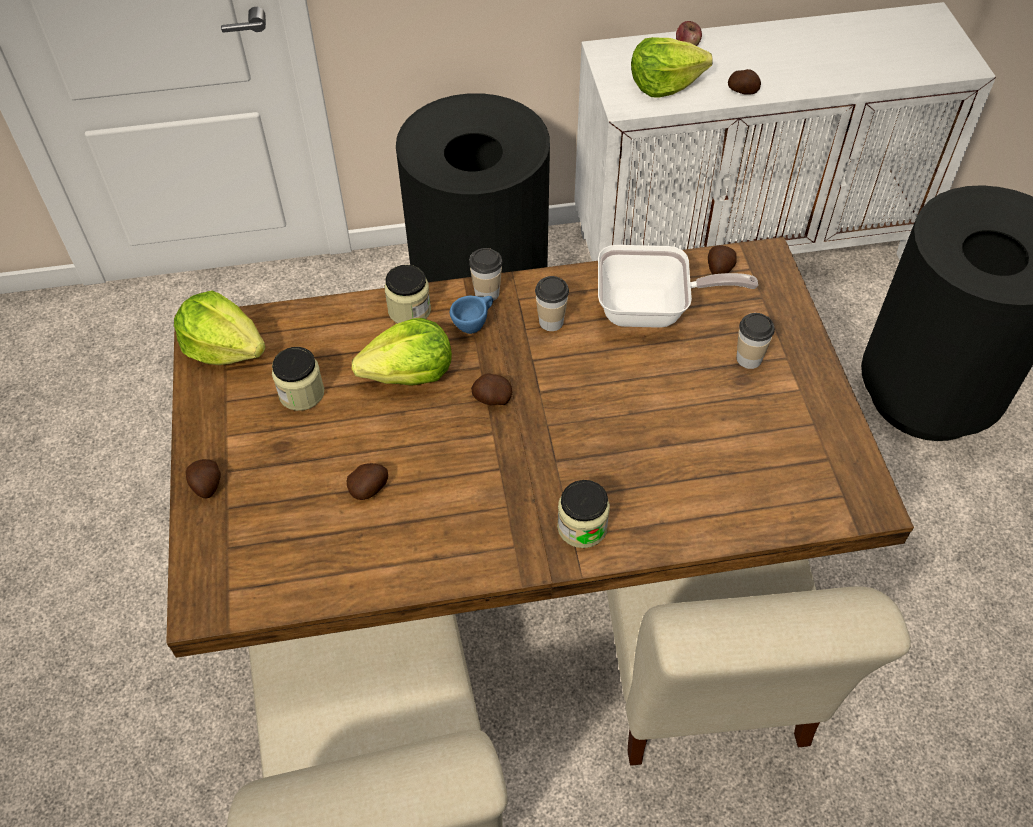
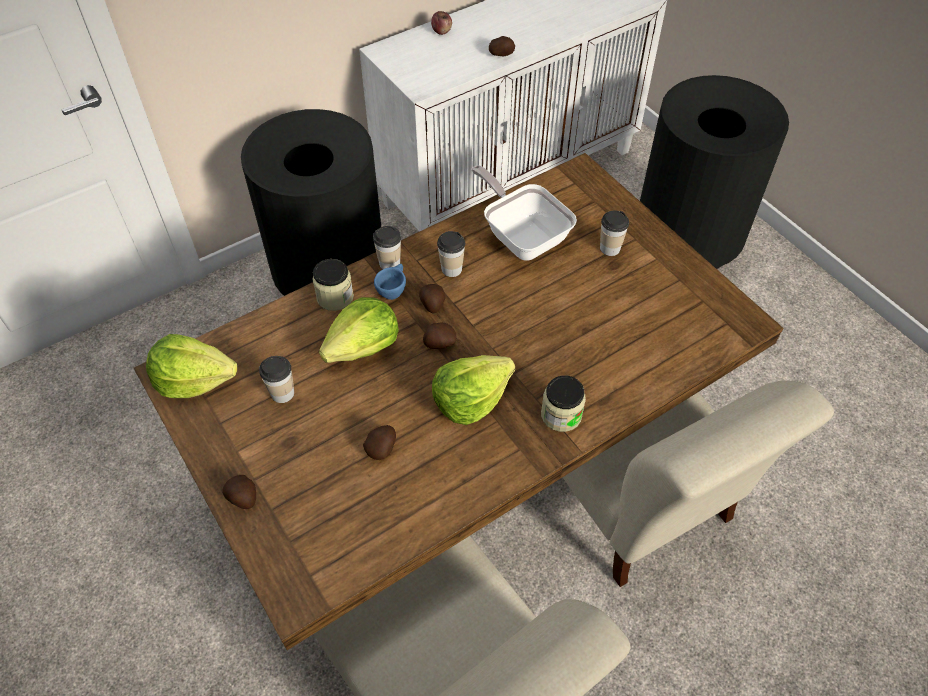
camera: 25 degrees left, 0 degrees up
(301, 393) = (282, 393): jar -> cup
(652, 310) = (522, 236): frying pan -> frying pan turned 105 degrees counterclockwise
(664, 84) = (440, 64): lettuce -> lettuce (470, 399)
(719, 269) = (553, 190): potato -> potato (432, 305)

